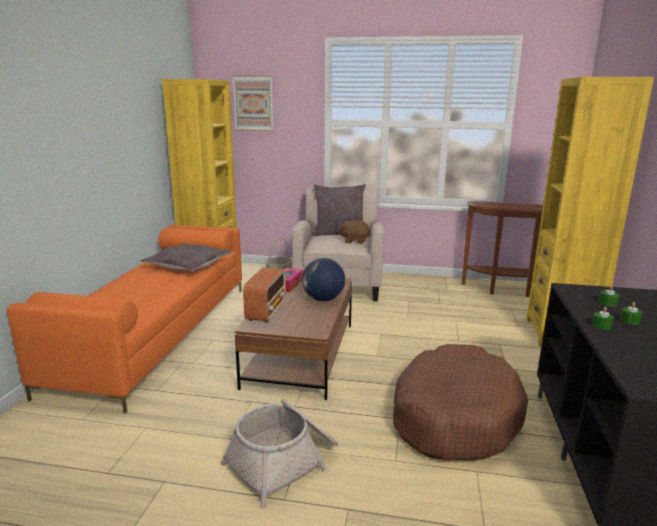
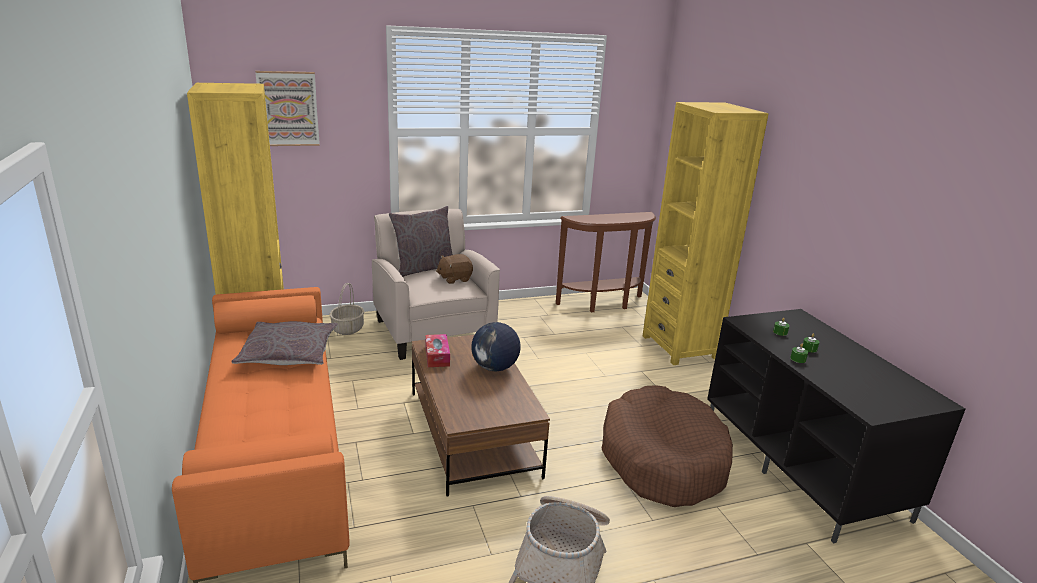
camera: 30 degrees left, 5 degrees up
(266, 311) = (453, 398): radio -> none

